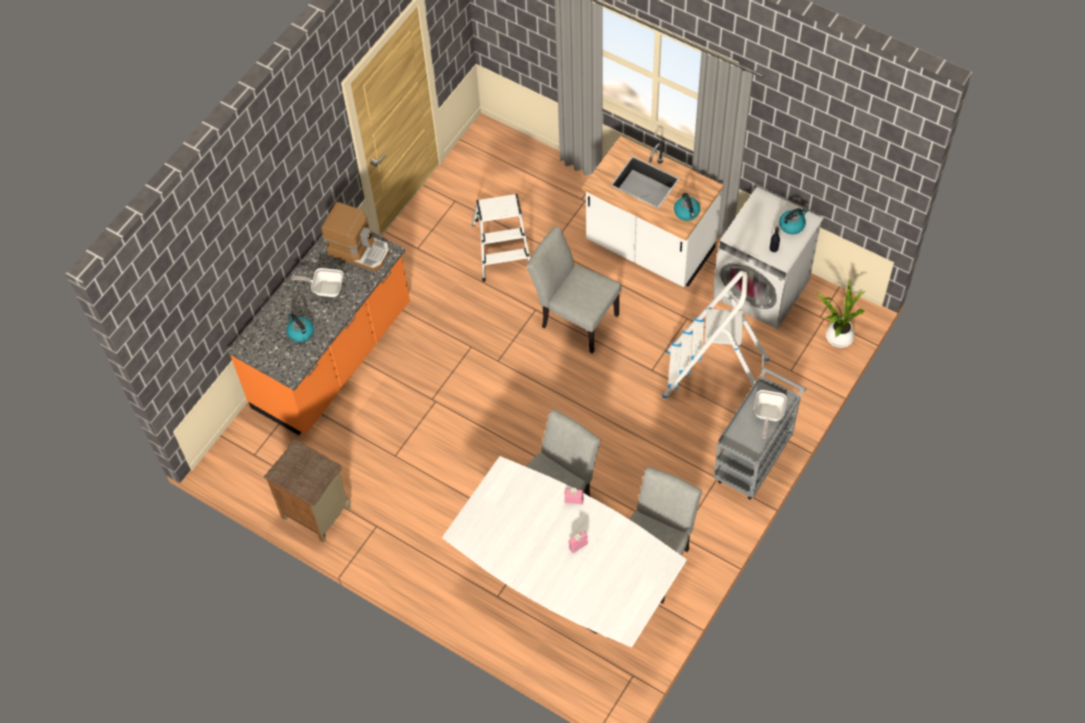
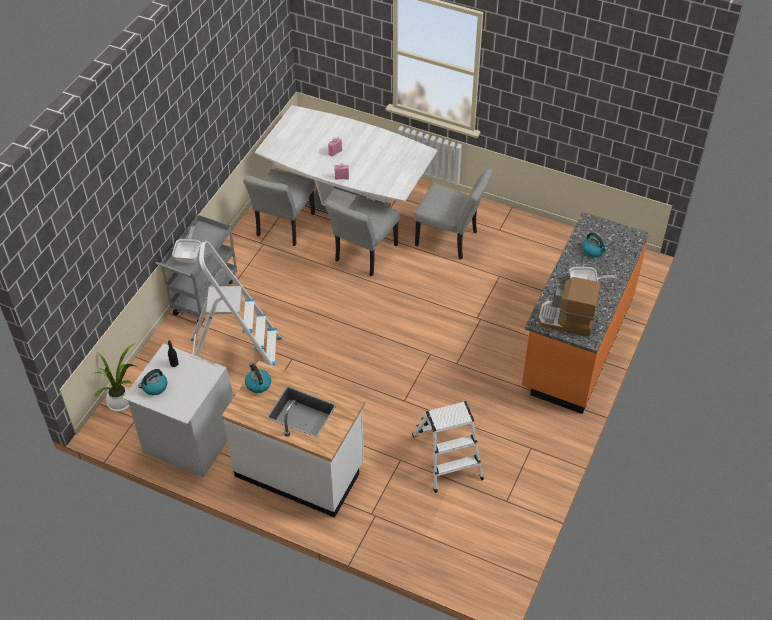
camera: 170 degrees right, 10 degrees down
(316, 510) = (549, 235): beige nightstand -> none
(574, 318) = (366, 396): grey chair -> grey chair (451, 240)

